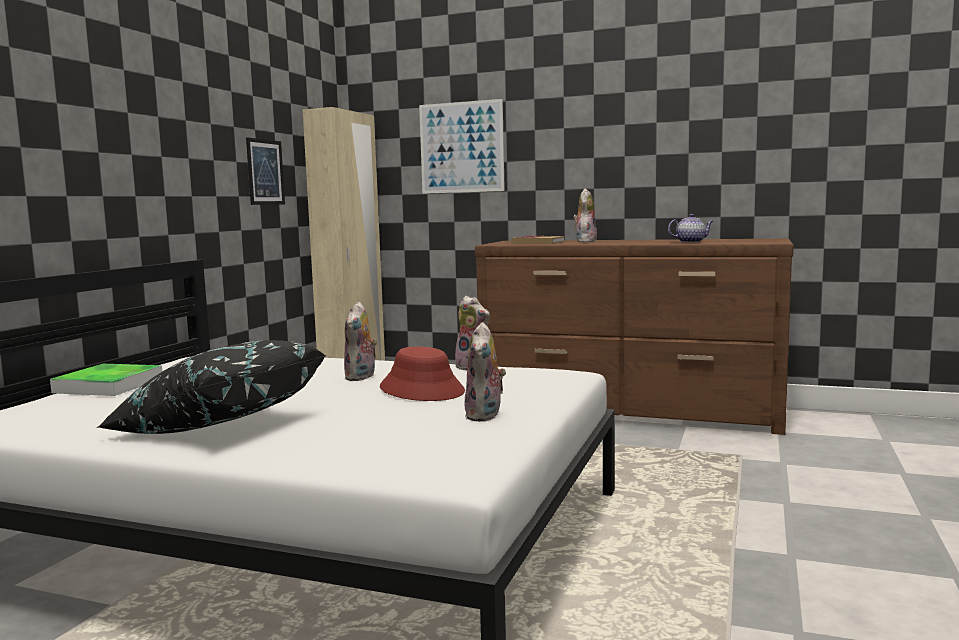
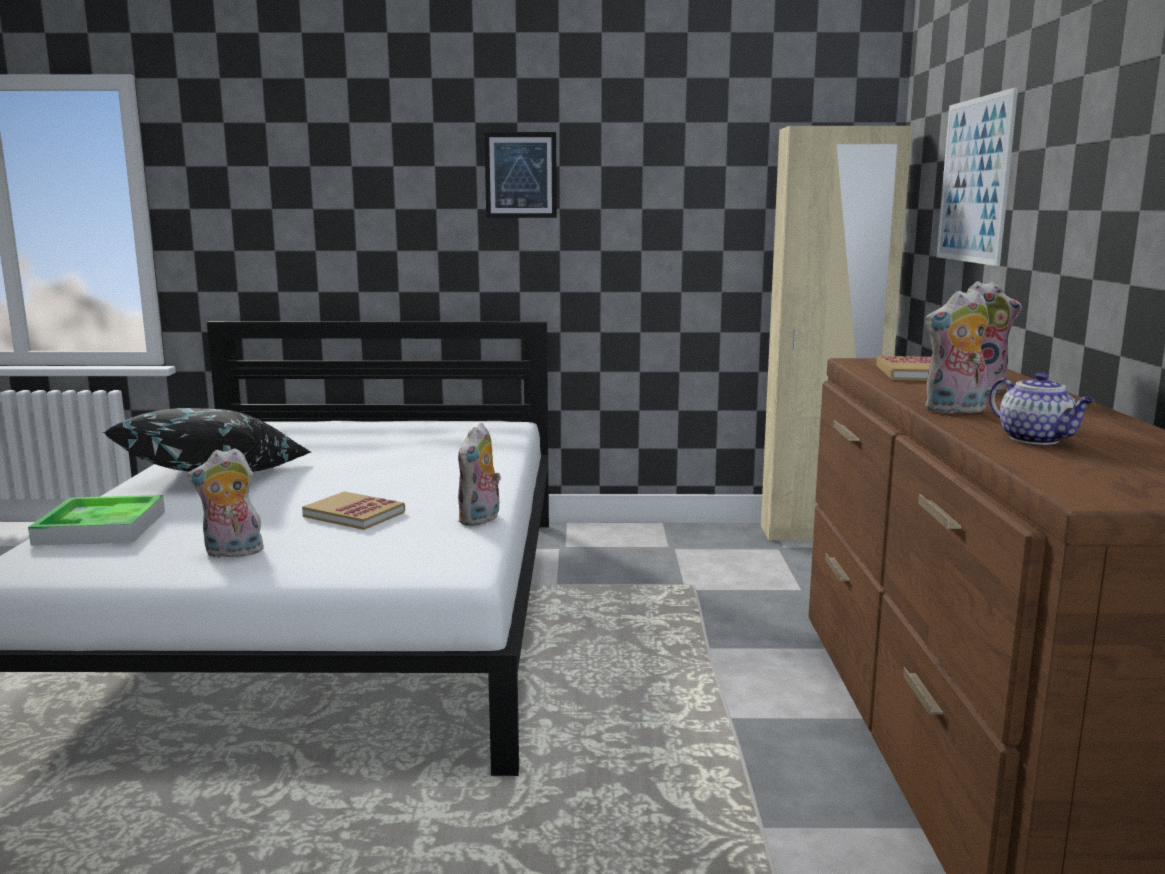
camera: 70 degrees right, 5 degrees up
(109, 385) = (362, 425): tray -> tray (101, 527)
(265, 172) = (693, 220): picture -> picture (520, 175)
(361, 377) = (411, 485): plush toy -> plush toy (954, 411)
(422, 390) = (354, 514): red hat -> book

